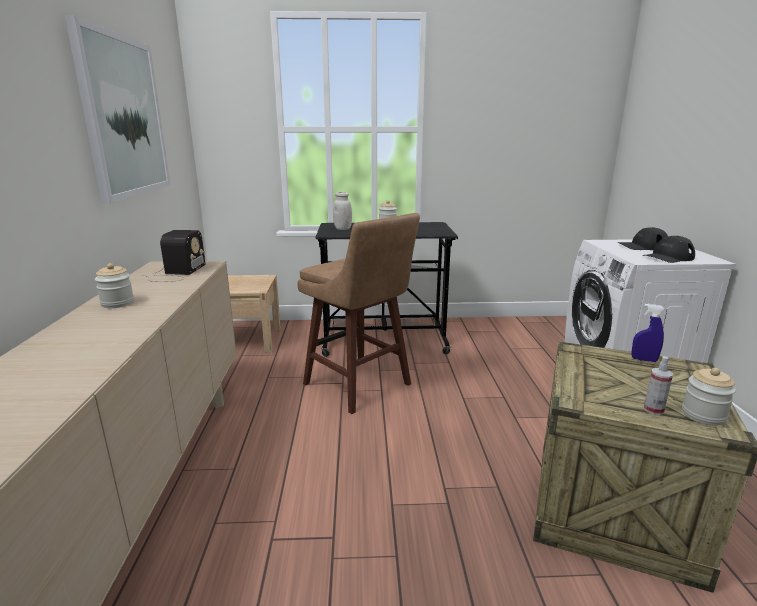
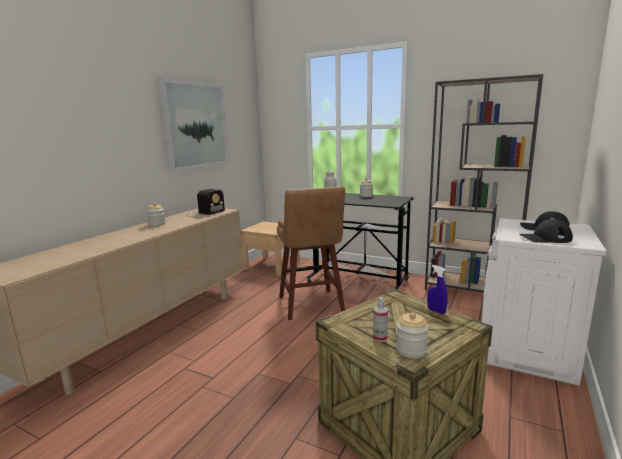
camera: 30 degrees right, 5 degrees down
(508, 325) = (470, 289): none -> bookcase

